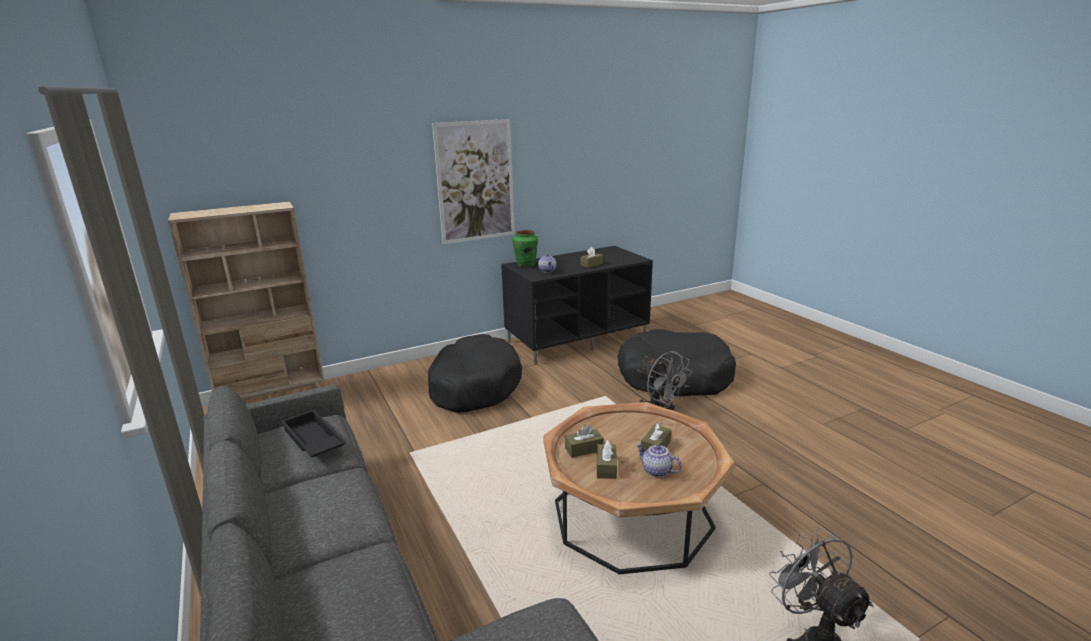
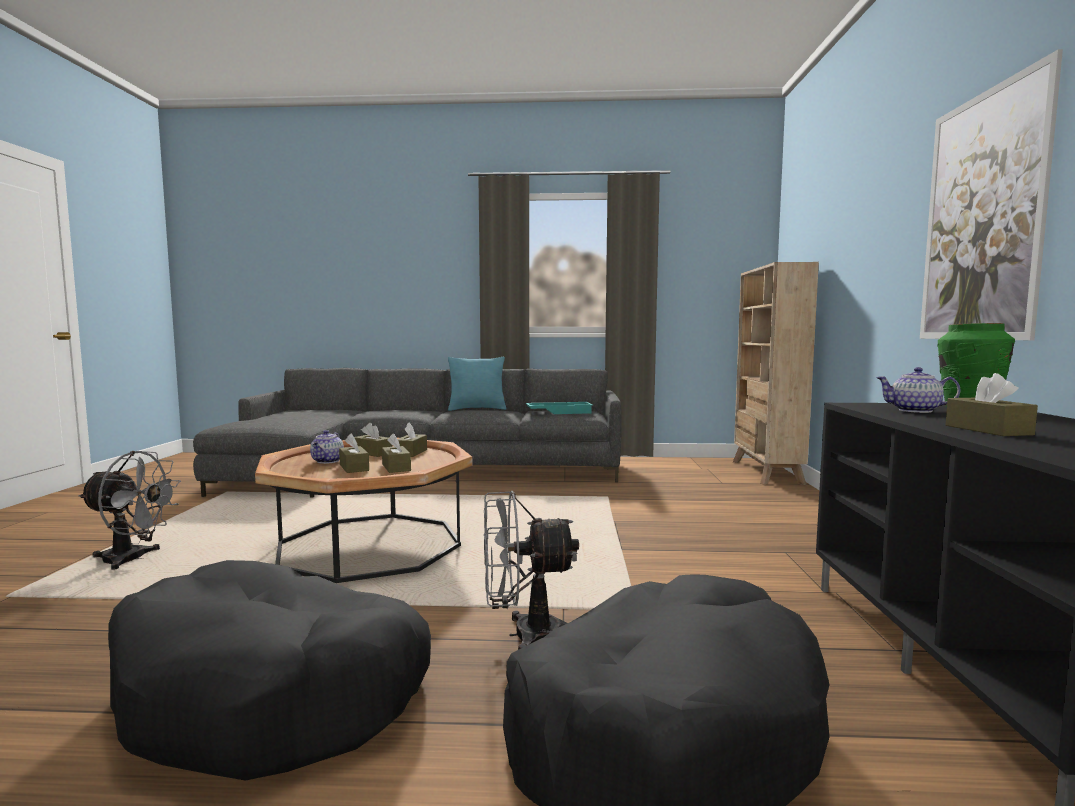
camera: 120 degrees right, 15 degrees down
(282, 524) = (477, 409): none -> turquoise pillow
(312, 441) = (559, 412): black tray -> turquoise tray
(474, 386) = (750, 538): black dog bed -> black dog bed (273, 692)
(632, 431) = (396, 467): none -> brown tissue box
(656, 471) = (328, 461): teapot -> teapot turned 120 degrees clockwise

